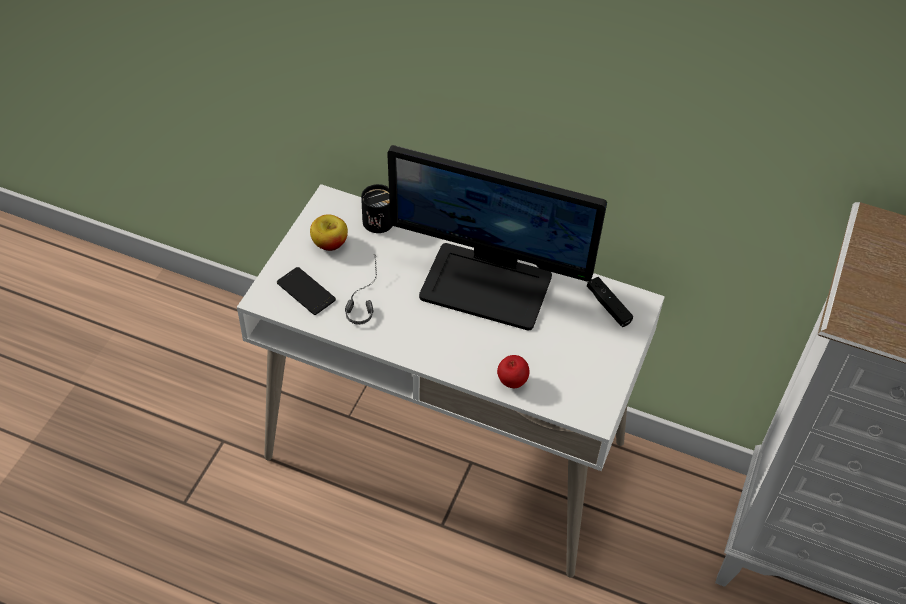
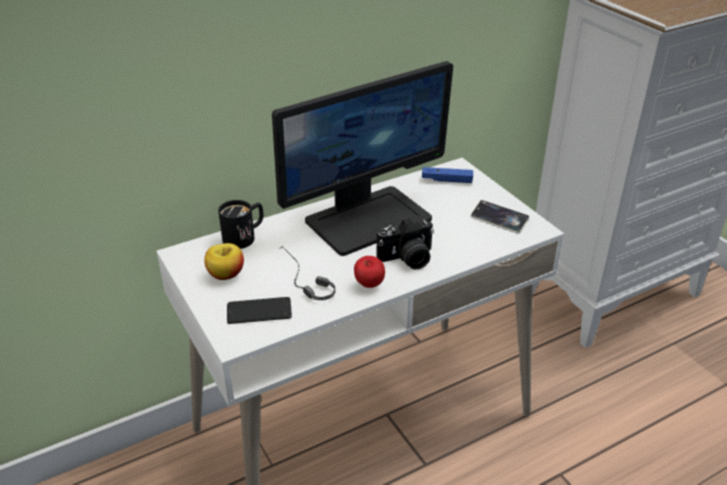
camera: 50 degrees left, 15 degrees down
(456, 345) = (407, 259): none -> camera
(512, 382) = (471, 250): apple -> apple (369, 285)
(581, 379) = (499, 219): none -> phone
(608, 306) = (447, 180): black game controller -> blue game controller

